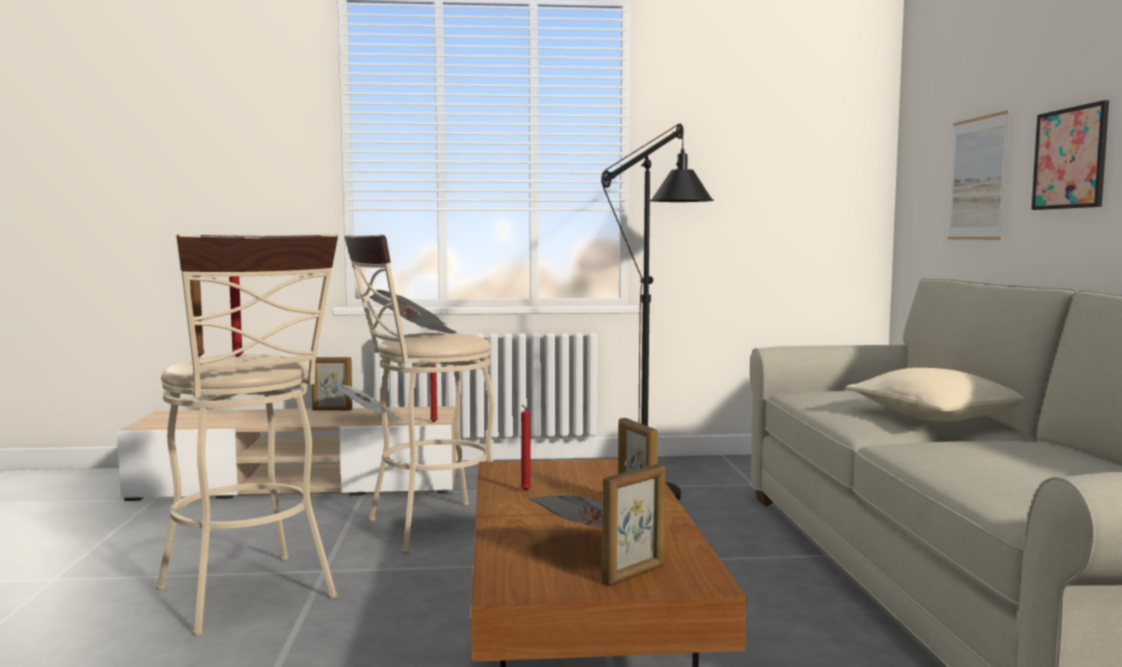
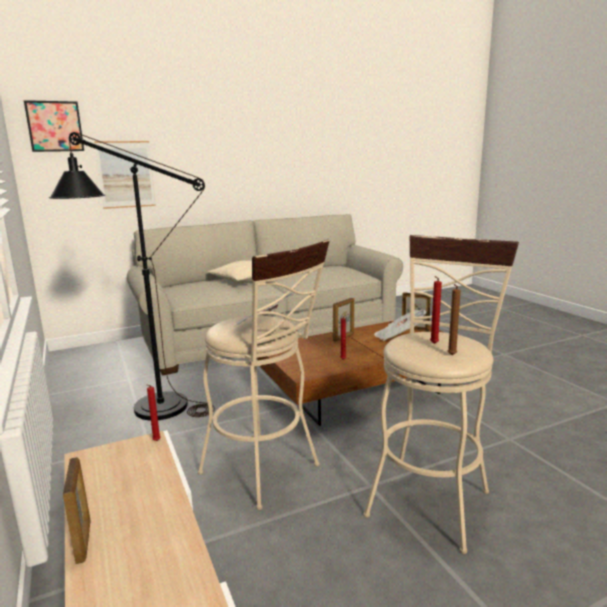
camera: 110 degrees left, 10 degrees up
(367, 419) = (147, 486): newspaper -> none
(1070, 158) = (197, 168): picture -> picture (55, 126)

